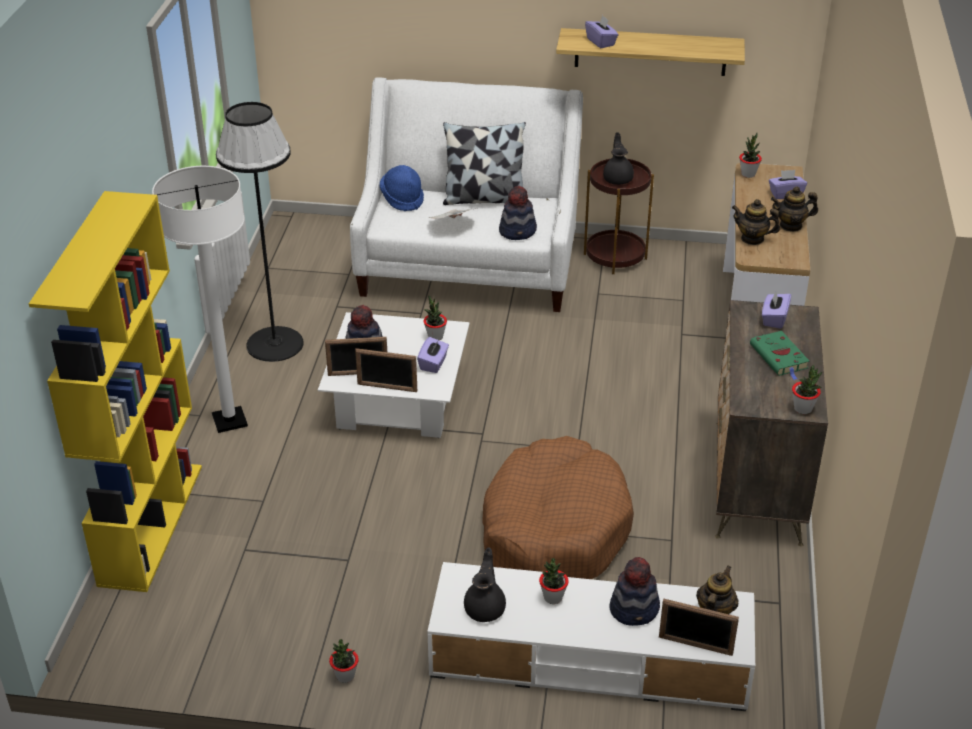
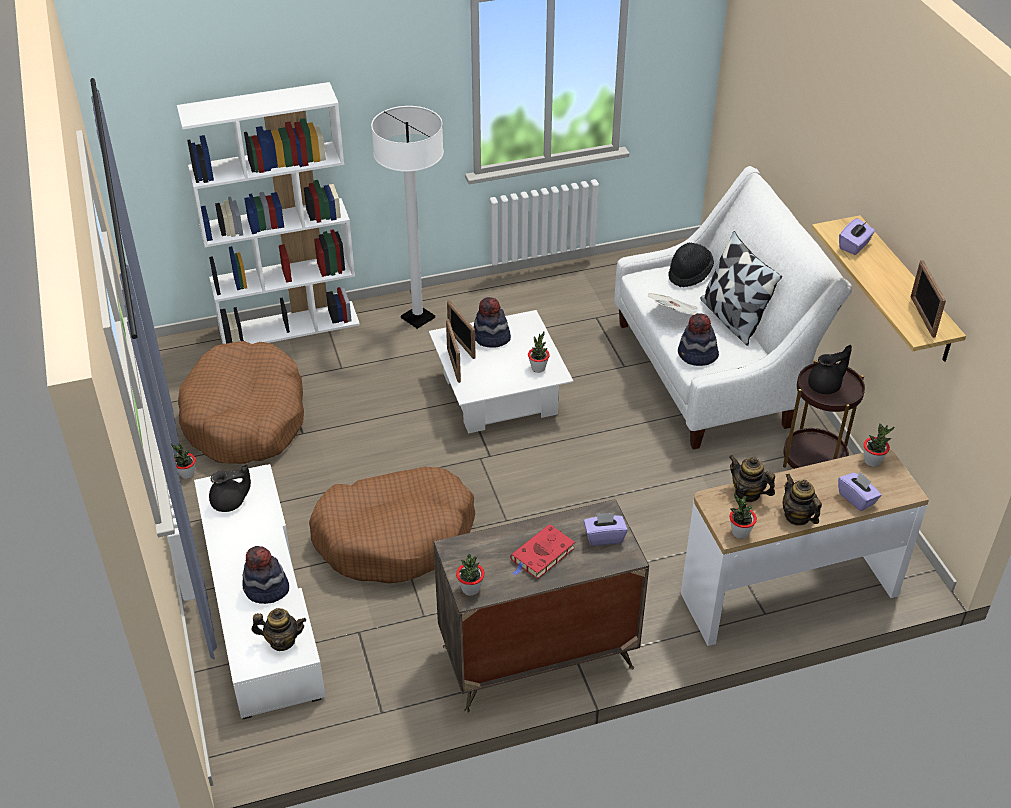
camera: 65 degrees right, 5 degrees up
(150, 523) = (290, 325): yellow bookcase -> white bookcase
(274, 344) = (523, 304): black floor lamp -> none
(286, 601) = (245, 418): none -> brown dog bed
(402, 199) = (689, 274): blue hat -> black hat
(433, 363) = (501, 379): purple tissue box -> none
(553, 597) = (257, 536): potted plant -> potted plant (740, 532)
(695, 645) = (239, 638): picture frame -> picture frame (922, 316)
(752, 239) = (747, 493): teapot -> teapot turned 45 degrees counterclockwise
(780, 358) = (541, 555): green book -> red book

